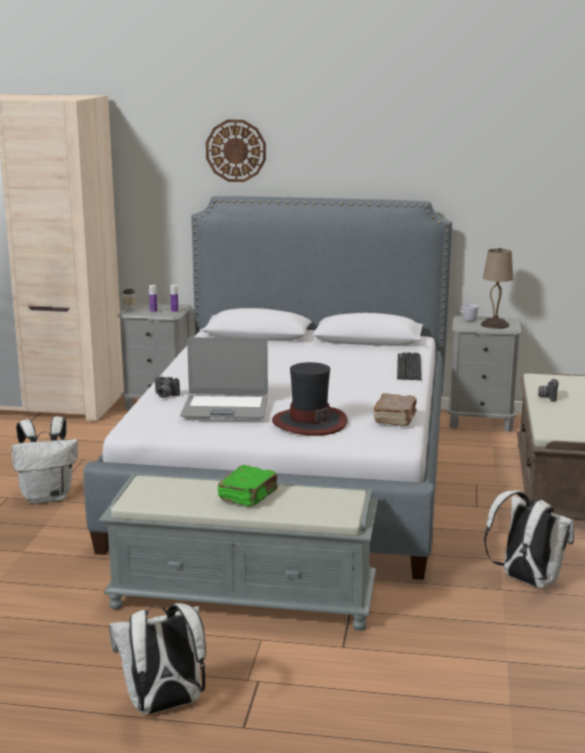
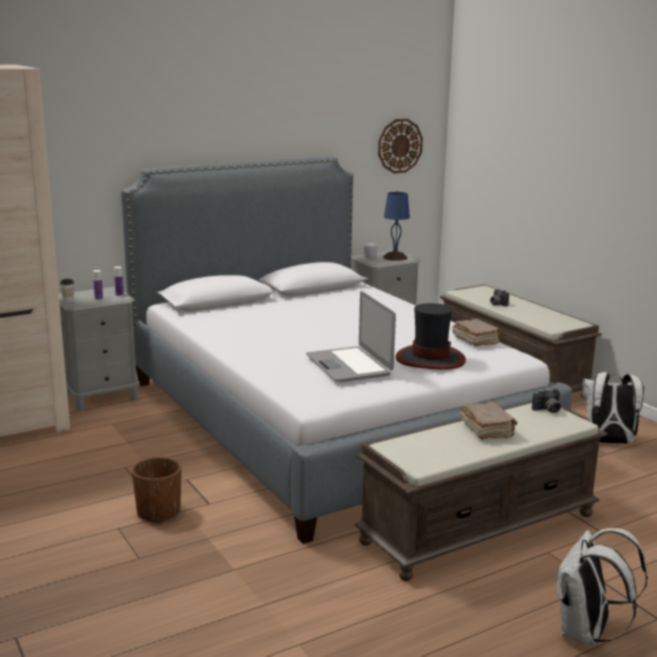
camera: 40 degrees left, 0 degrees up
(48, 497) = (158, 512): white backpack -> brown planter
(165, 396) = (271, 369): camera -> camera (547, 410)
(225, 408) = (349, 365): laptop -> laptop turned 105 degrees clockwise
(236, 150) = (156, 120): wall clock -> wall clock (399, 146)
(245, 597) = (479, 527): grey bench -> brown bench
(249, 496) = (487, 430): green book -> brown book
(409, 367) = (393, 302): keyboard -> none
(494, 325) = (394, 257): beige table lamp -> blue table lamp

